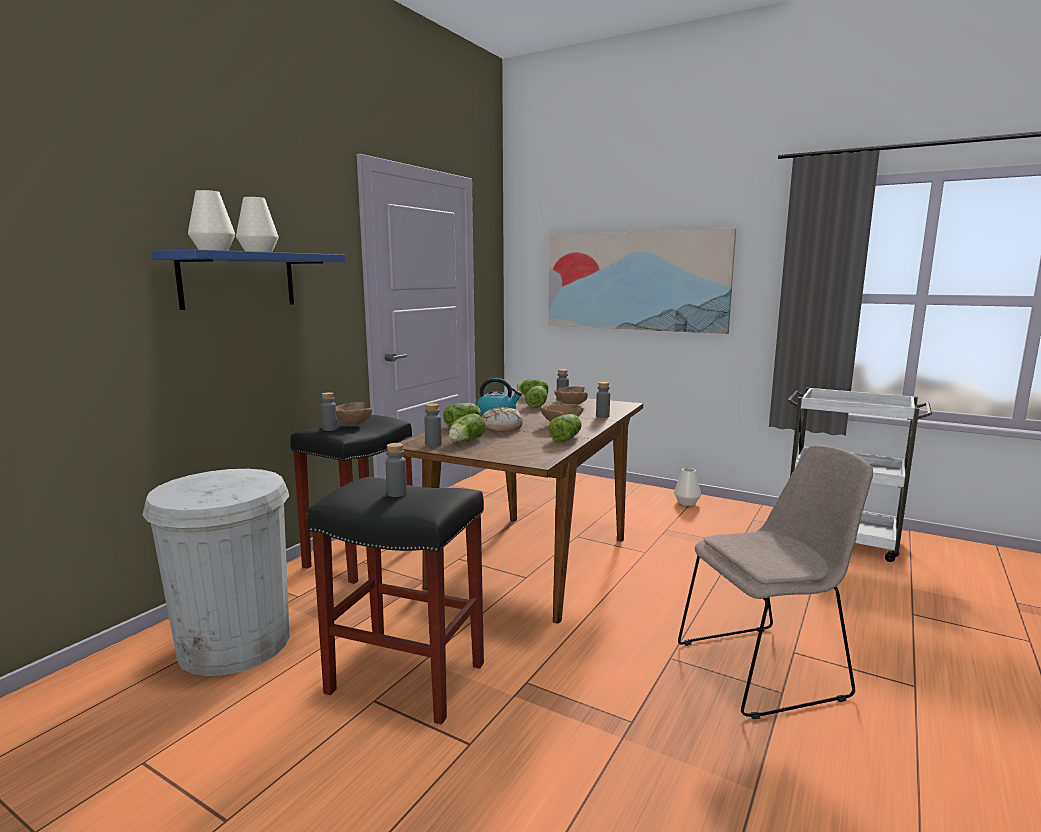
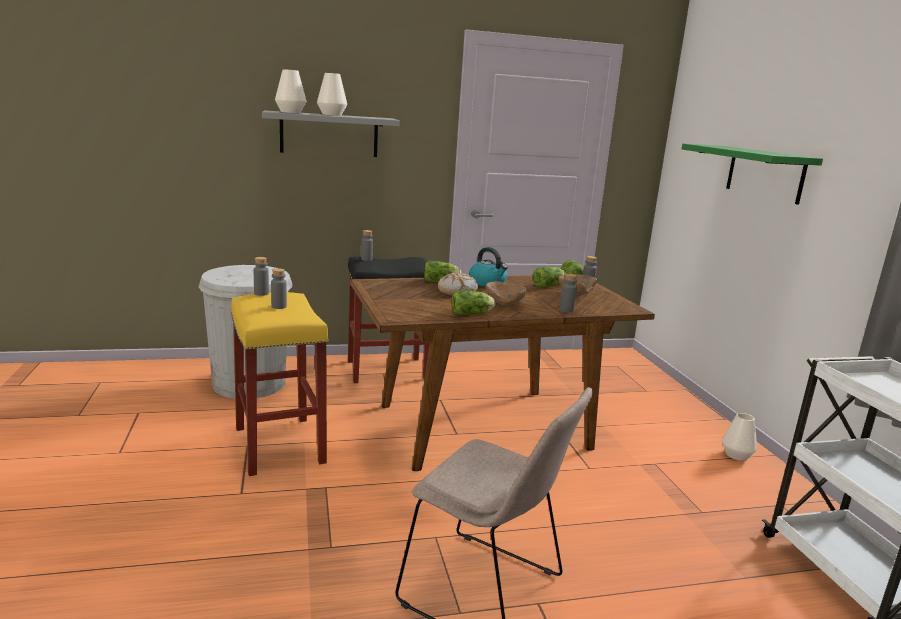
camera: 45 degrees right, 5 degrees up
(238, 280) = (329, 134): blue shelf -> grey shelf
(352, 424) = (391, 261): brown bowl -> none
(404, 678) = (278, 444): black stool -> yellow stool
(433, 445) = (376, 287): grey bottle -> grey bottle (261, 293)
(465, 441) = (402, 291): lettuce -> none
(634, 281) = (765, 174): picture -> green shelf

